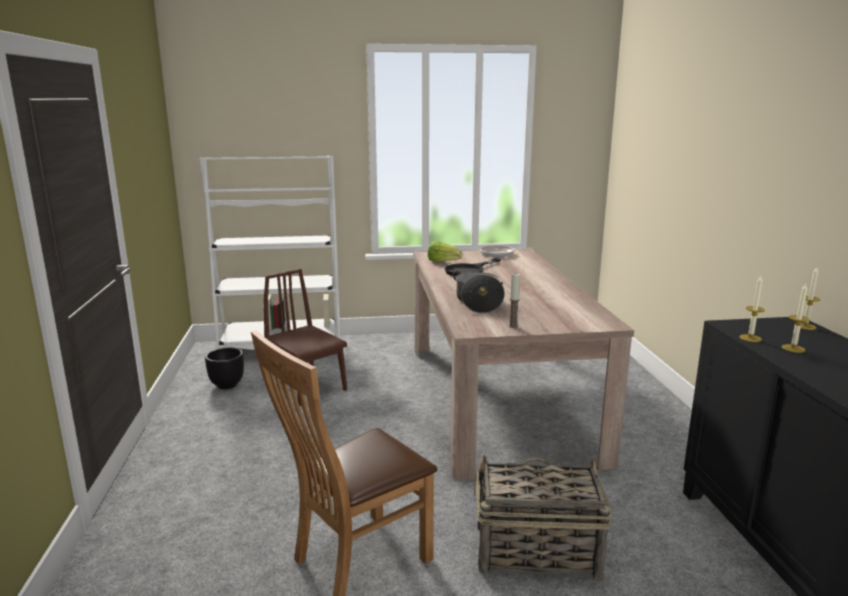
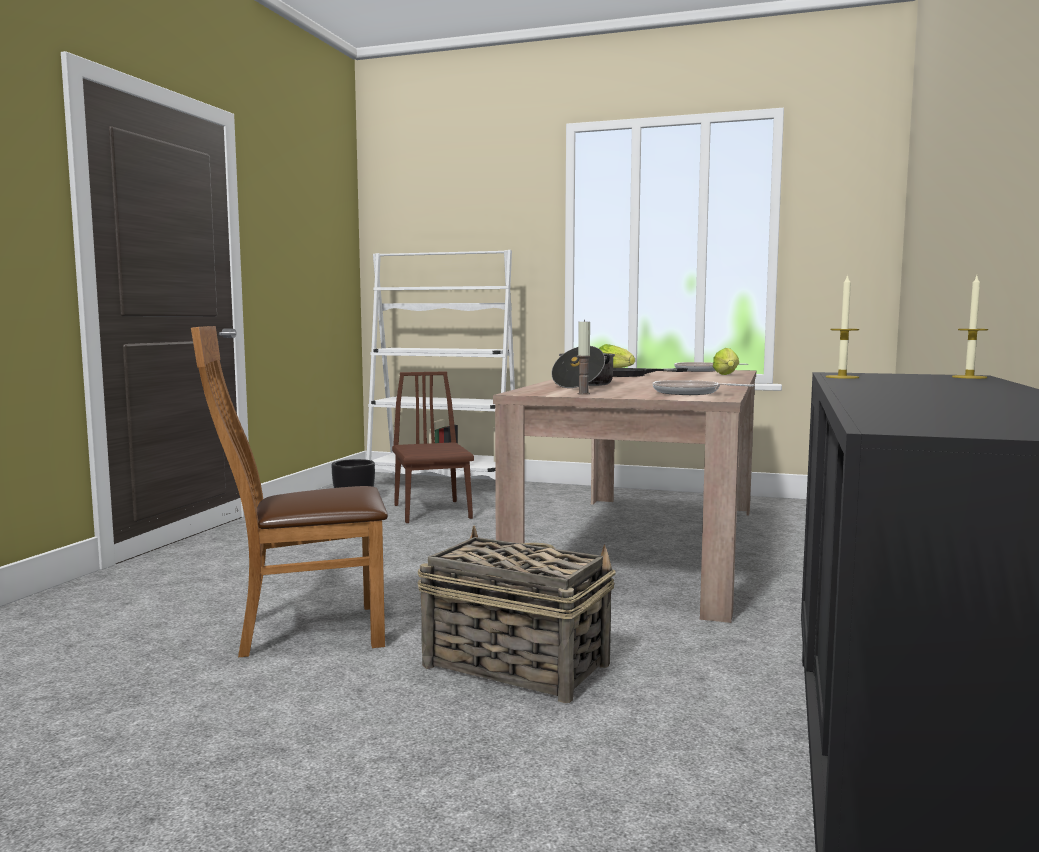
camera: 25 degrees right, 10 degrees down
(533, 264) = (726, 375): none -> lettuce
(576, 313) = (690, 393): none -> frying pan
(793, 348) = (888, 381): candle -> none

